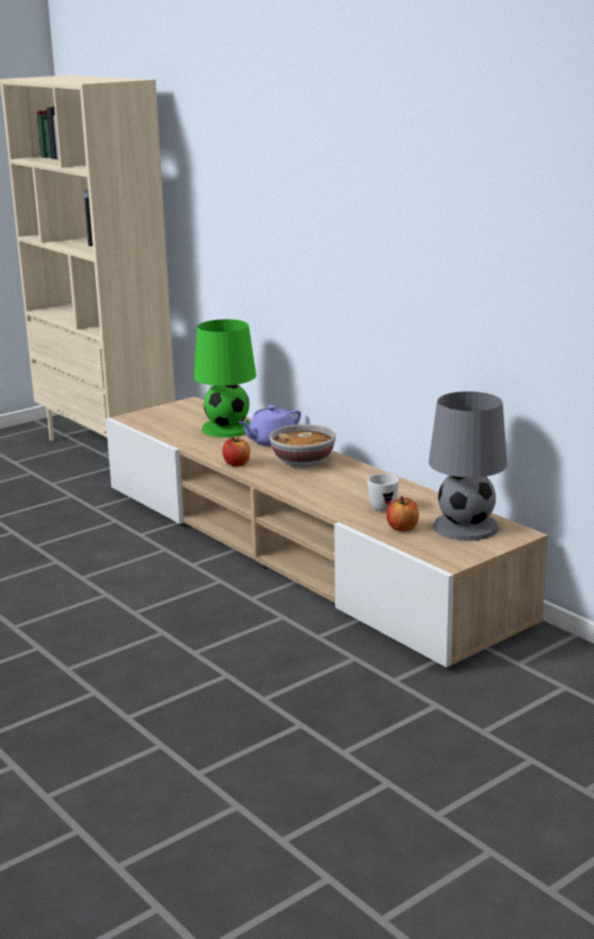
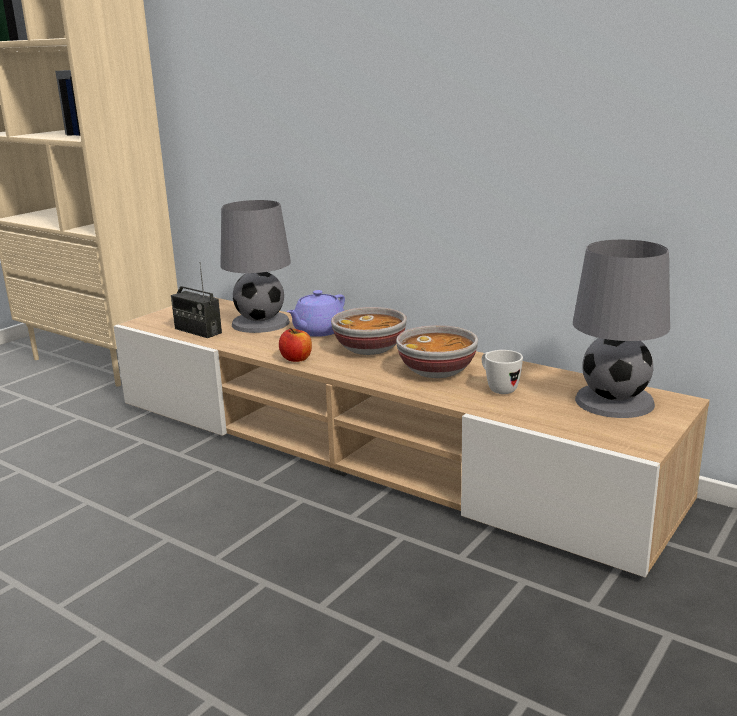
camera: 15 degrees left, 0 degrees up
(171, 430) = (197, 331): none -> radio
(227, 429) = (261, 323): green table lamp -> grey table lamp
(344, 486) = (437, 371): none -> bowl
(402, 528) = (546, 411): apple -> none

